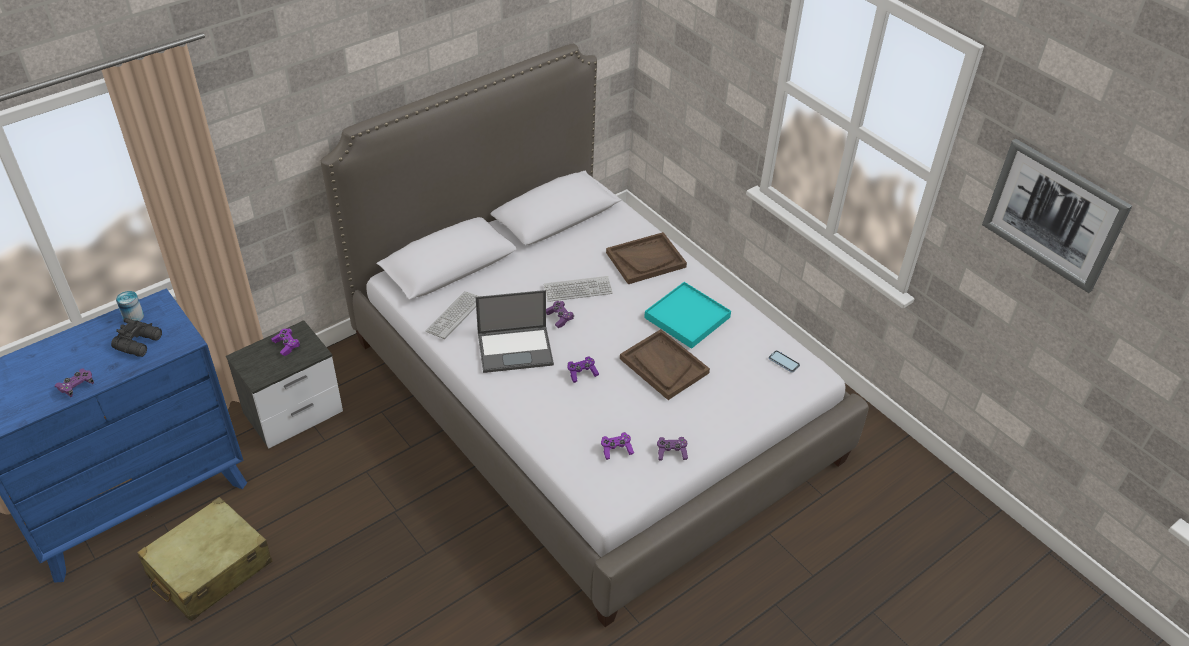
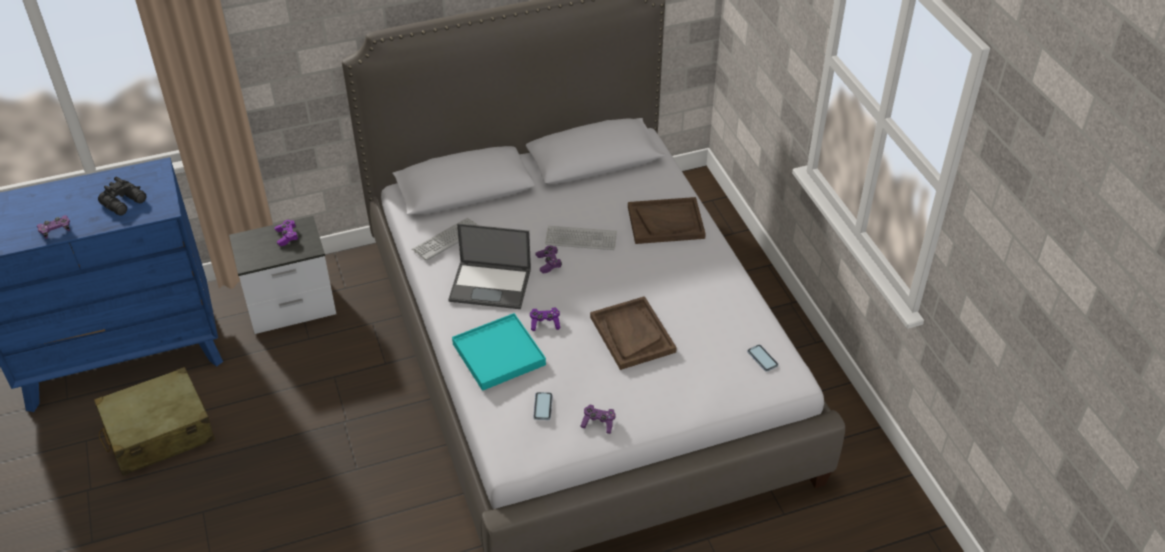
camera: 20 degrees right, 0 degrees up
(133, 316) = (130, 177): can -> none
(616, 450) = (543, 407): purple game controller -> phone
(687, 317) = (681, 290): turquoise tray -> turquoise tray (499, 354)
(1054, 214) = (1037, 251): picture -> none

